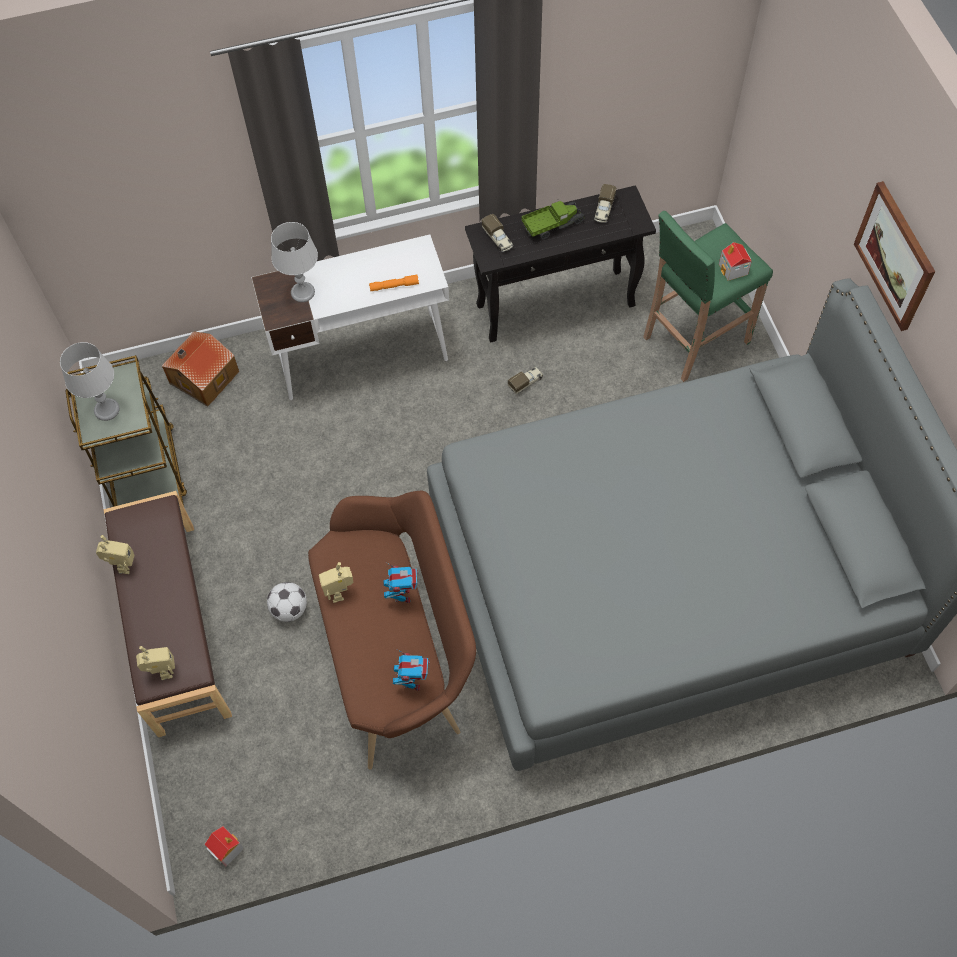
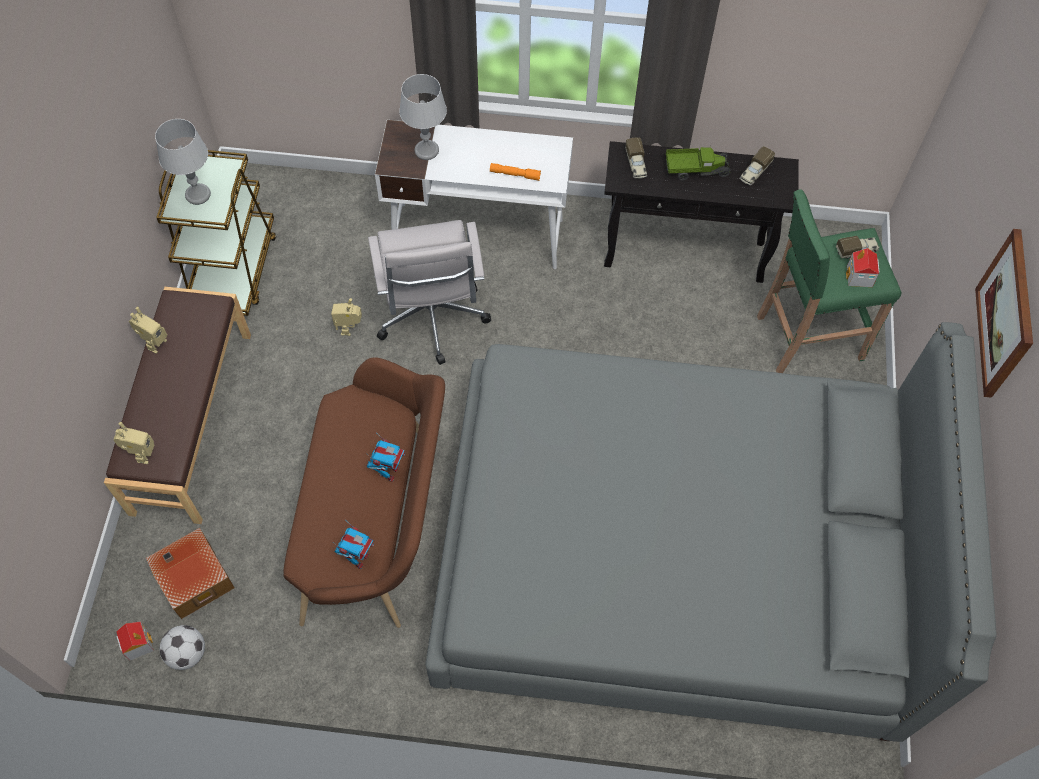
camera: 20 degrees right, 0 degrees up
(202, 377) = (324, 202): toy house -> toy house (193, 579)
(289, 609) = (299, 446): football -> football (187, 653)
(340, 592) = (332, 445): toy robot -> toy robot (350, 329)
(358, 448) = (432, 320): none -> white office chair
(526, 382) = (620, 317): toy truck -> toy truck (856, 250)

